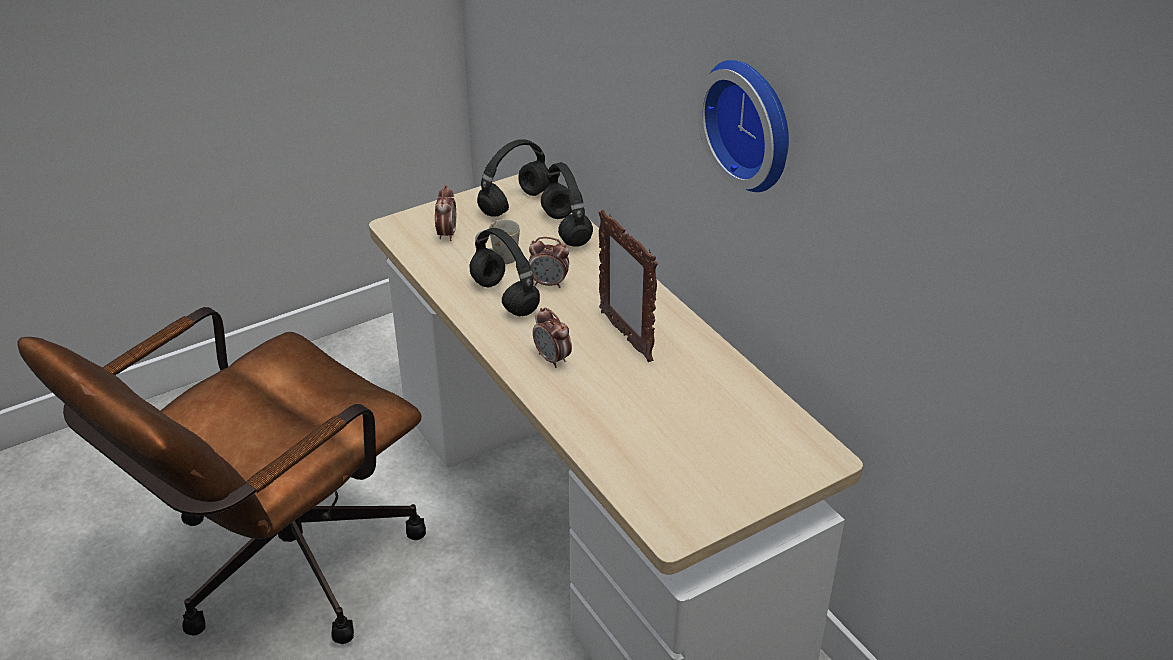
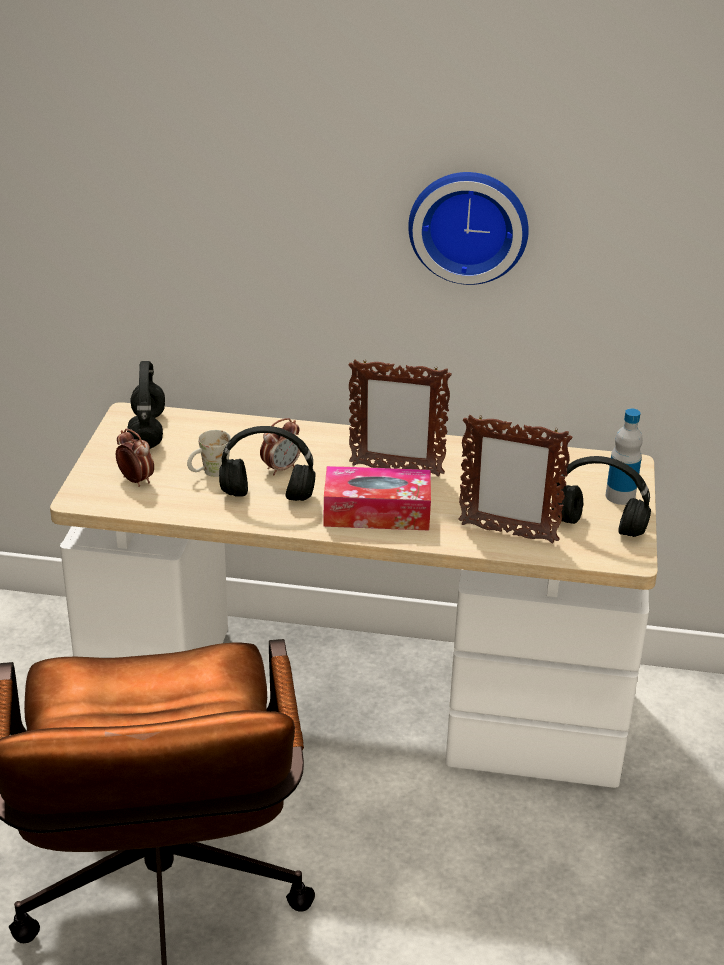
camera: 50 degrees left, 5 degrees down
(552, 359) = (377, 512): alarm clock -> tissue box
(567, 230) = (225, 427): black headphones -> black headphones (600, 526)
(615, 441) = (507, 533): none -> picture frame
(765, 478) = (620, 496): none -> bottle

